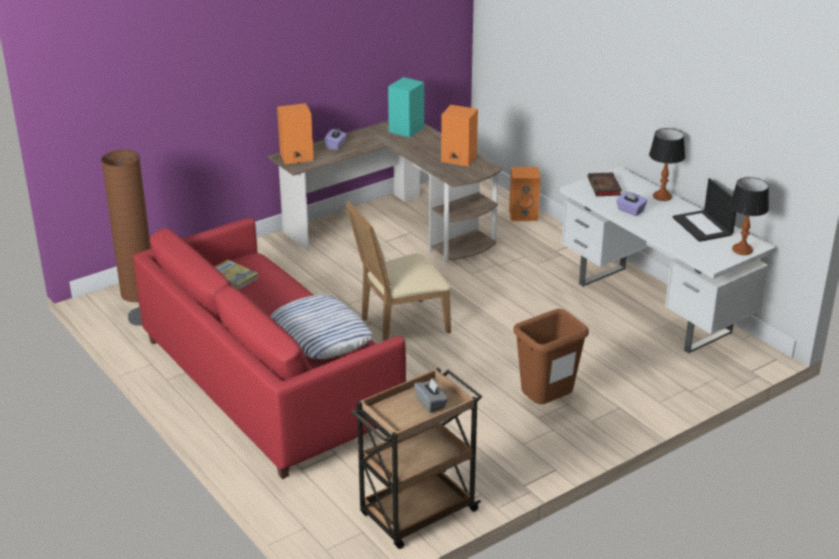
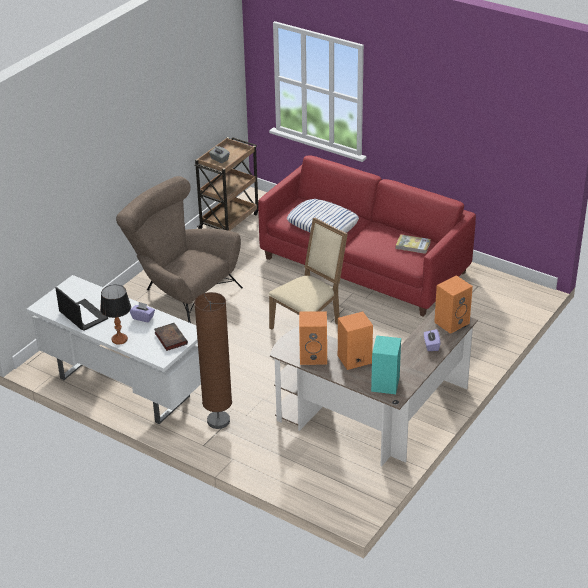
camera: 160 degrees right, 5 degrees up
(142, 318) = (490, 286): brown floor lamp -> brown floor lamp (218, 421)
(524, 215) = (267, 467): orange speaker -> orange speaker (354, 360)
(545, 405) = (182, 292): brown trash can -> brown armchair
(742, 250) = (52, 299): table lamp -> none

